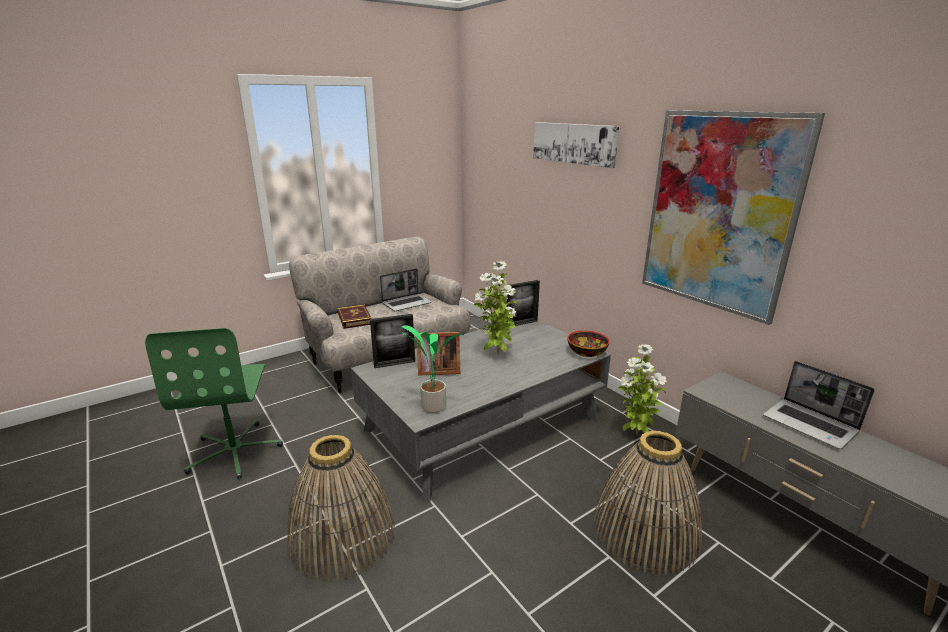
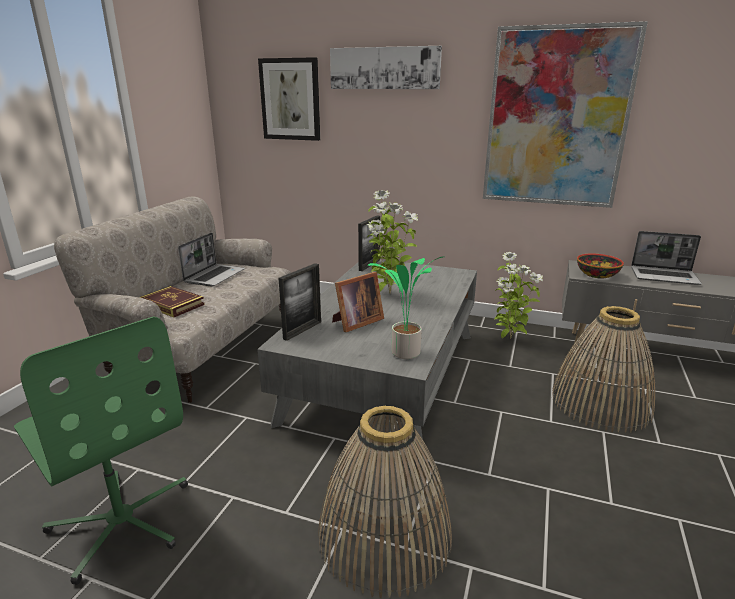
camera: 35 degrees left, 0 degrees up
(508, 164) = (290, 99): none -> picture
(587, 352) = (458, 273): bowl -> bowl (597, 275)

